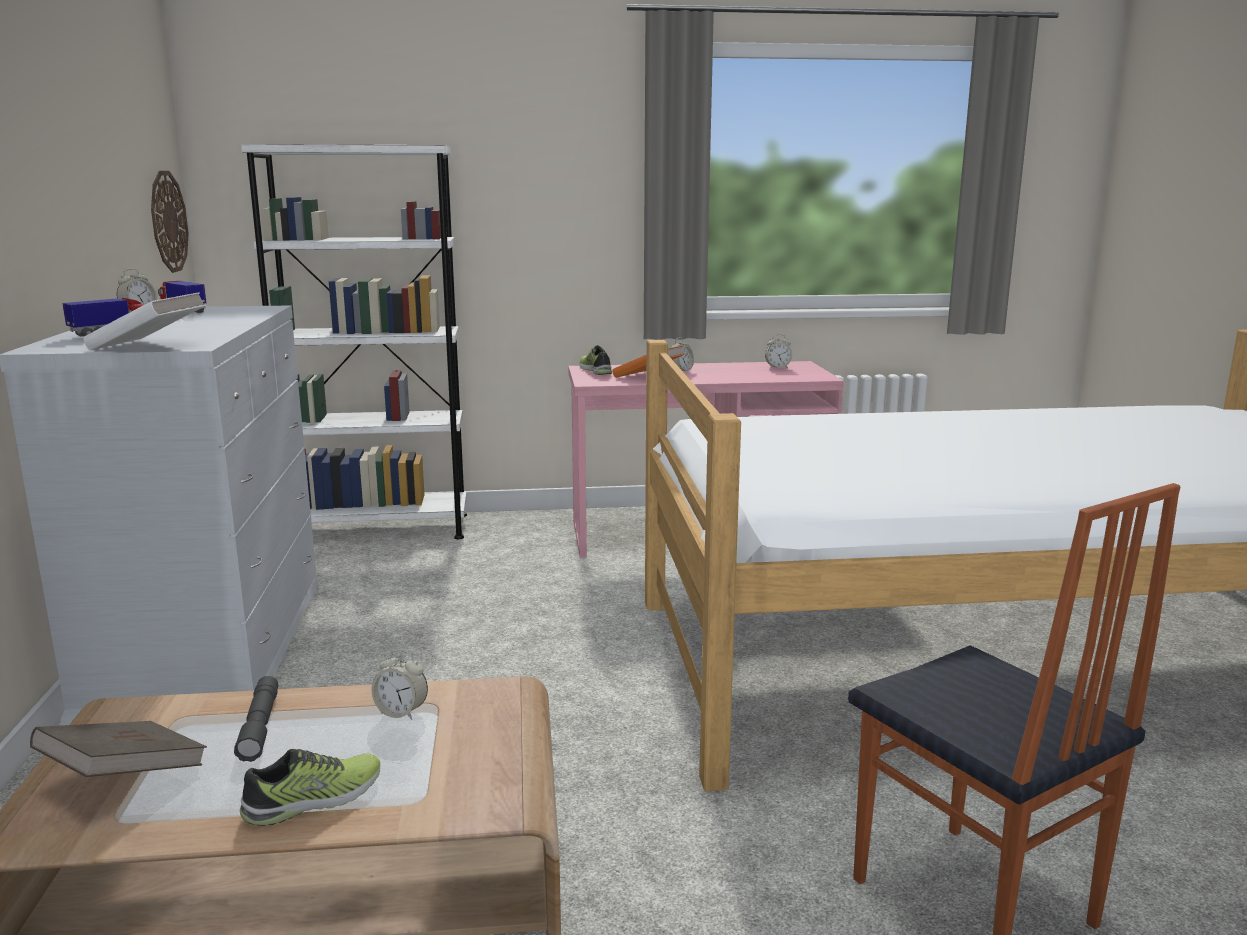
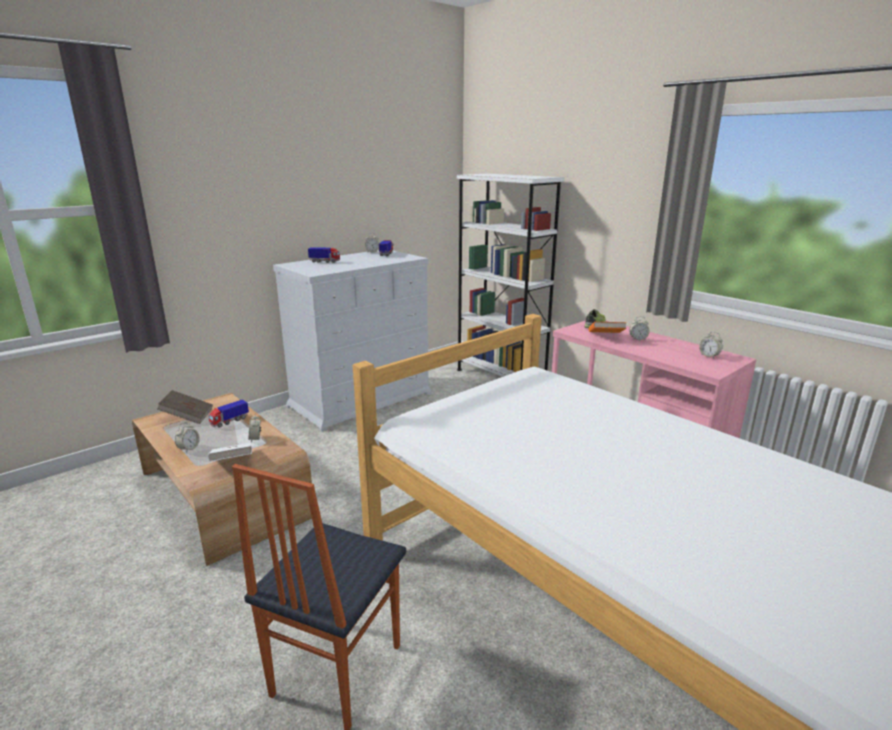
camera: 55 degrees right, 5 degrees up
(148, 346) = (306, 270): white book -> white book (232, 463)
(168, 221) = (437, 209): wall clock -> none
(260, 726) = (229, 421): grey flashlight -> toy truck
(314, 800) = (189, 448): shoe -> alarm clock

